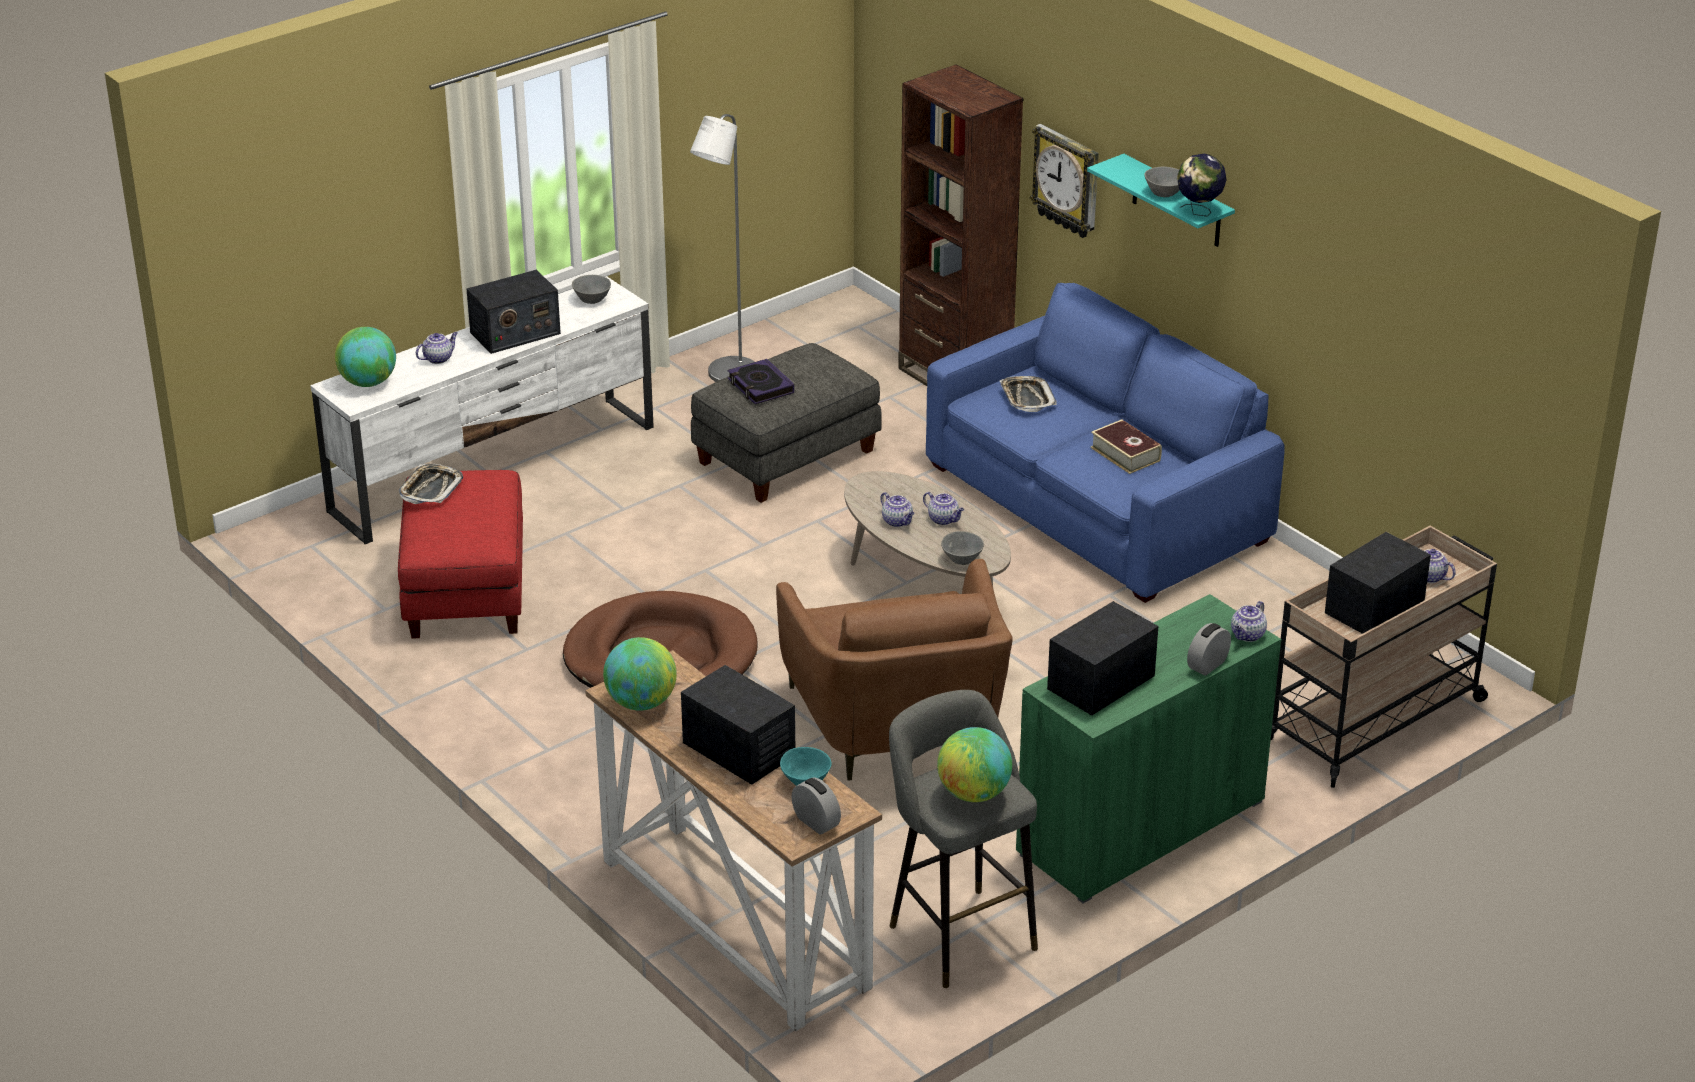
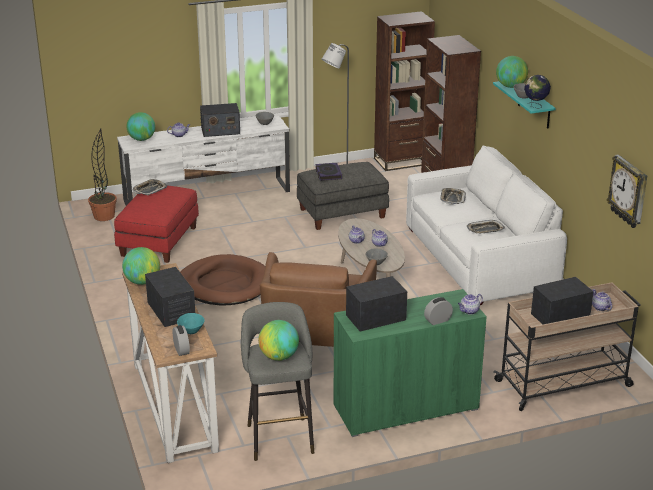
camera: 20 degrees right, 5 degrees down
(312, 556) = (104, 216): none -> potted plant
(828, 318) = (401, 161): none -> brown bookcase
(1067, 181) = (495, 95): wall clock -> wall clock (629, 192)
(1097, 503) = (480, 258): blue sofa -> white sofa
(1125, 454) = (485, 230): book -> tray
(1126, 173) = (510, 86): none -> globe

